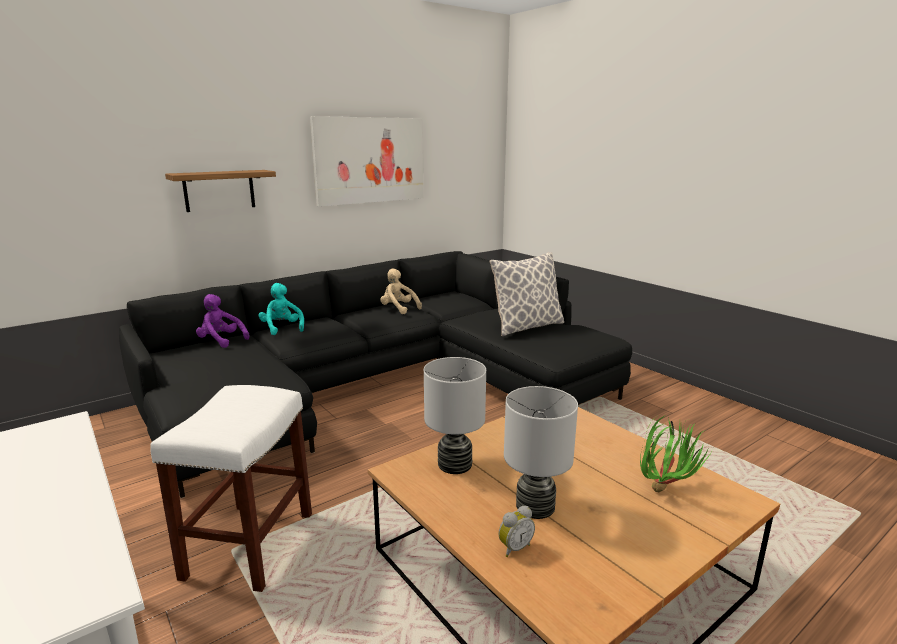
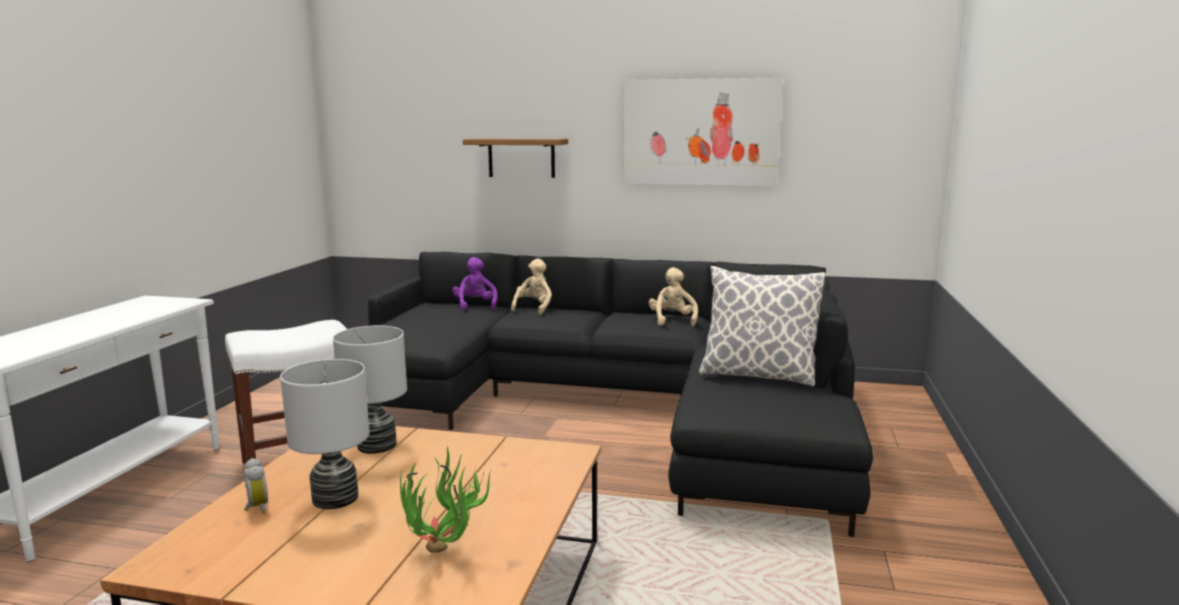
camera: 50 degrees right, 5 degrees down
(282, 328) = (534, 308): turquoise plush toy -> beige plush toy
(514, 547) = (256, 508): alarm clock -> alarm clock turned 135 degrees counterclockwise

